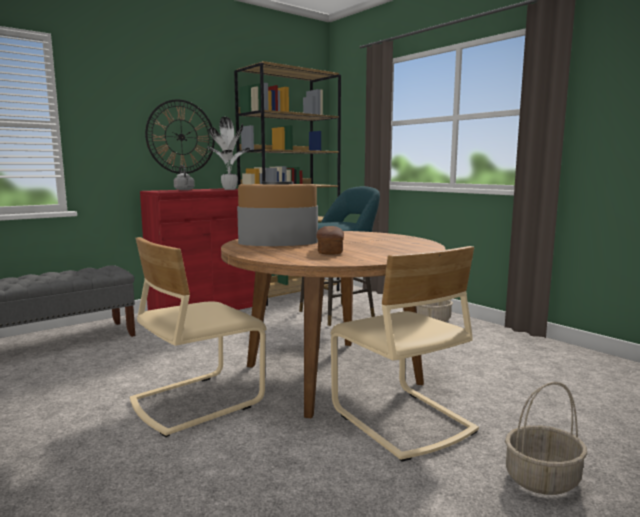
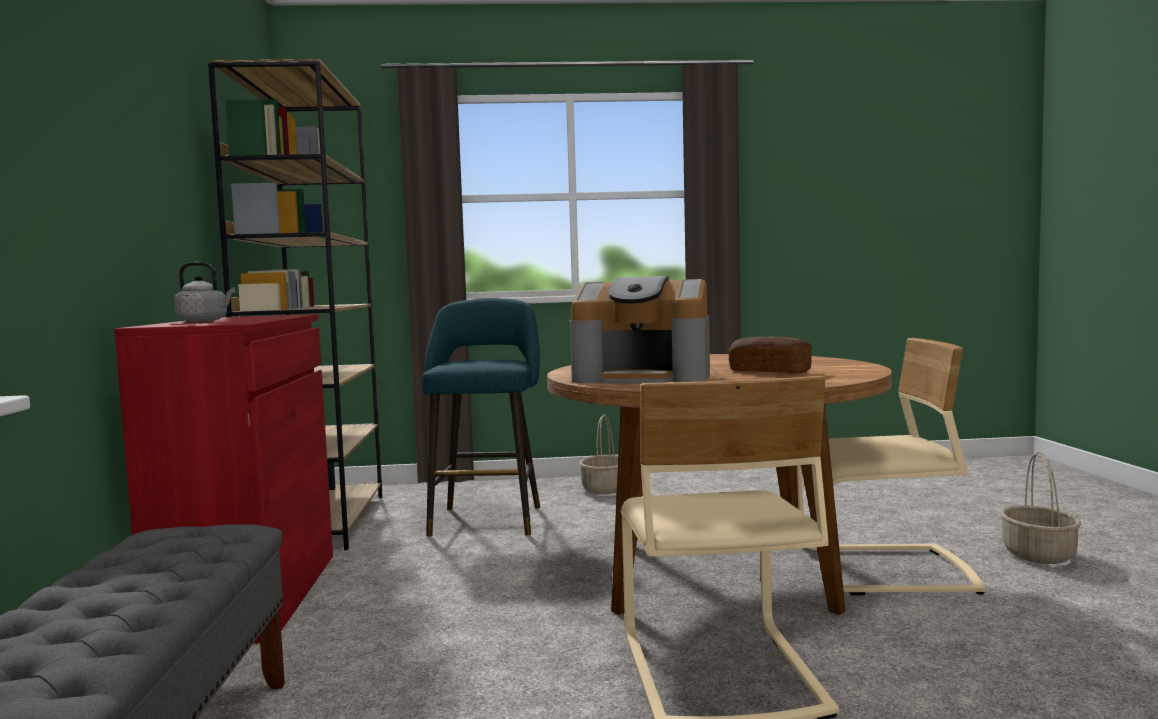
camera: 55 degrees left, 5 degrees down
(181, 137) = (149, 196): wall clock -> none
(229, 189) = (274, 316): potted plant -> none
(277, 241) = (643, 377): coffee machine -> coffee machine turned 105 degrees counterclockwise

